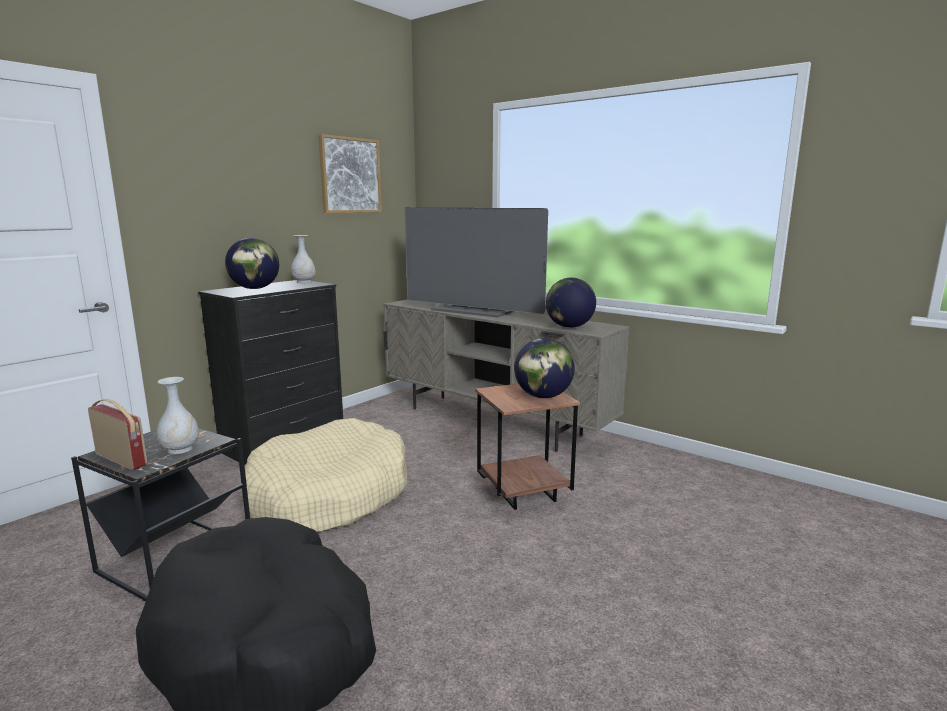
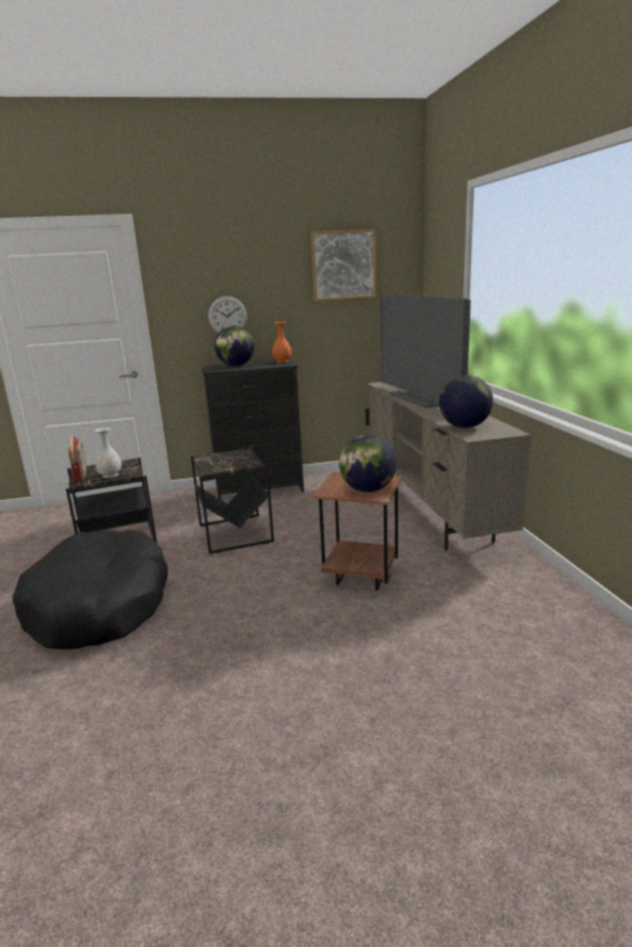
camera: 40 degrees right, 5 degrees up
(229, 226) = (227, 316): none -> wall clock
(304, 282) = (282, 361): white vase -> orange vase
(328, 495) = (236, 533): beige dog bed -> black side table

